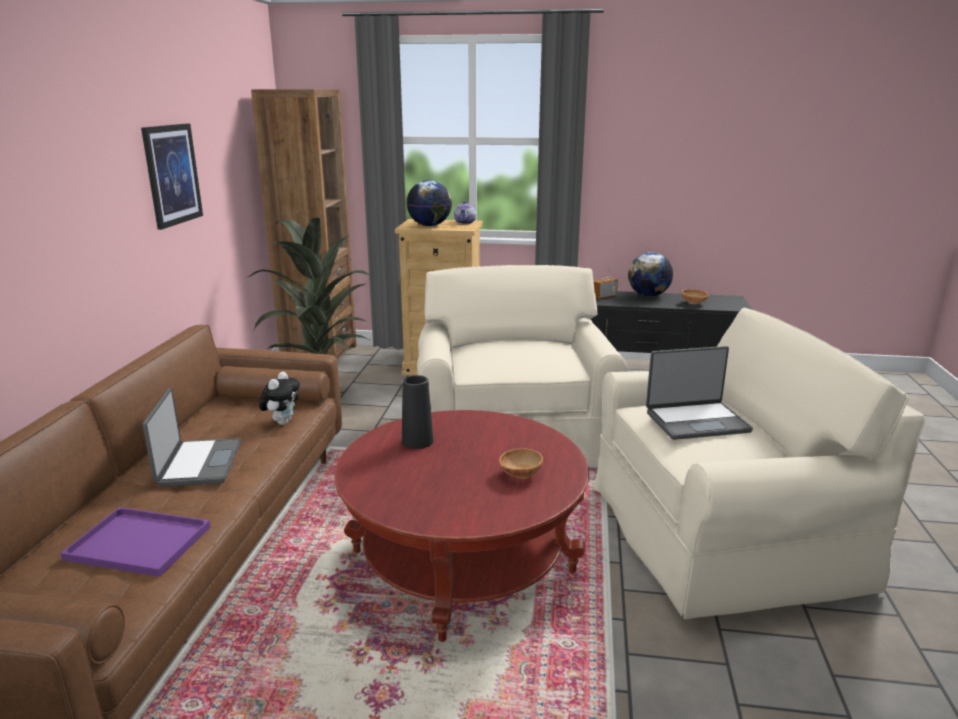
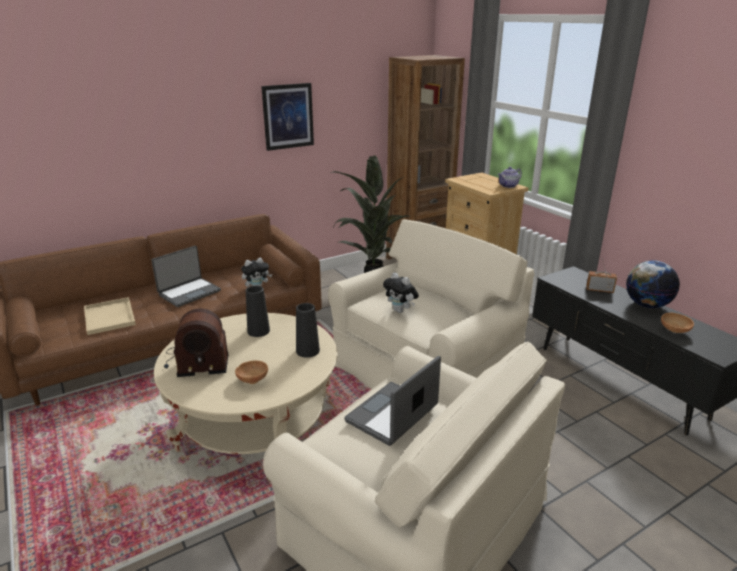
camera: 50 degrees right, 5 degrees up
(141, 542) = (110, 317): purple tray -> beige tray
(425, 495) = (196, 361): none -> radio
(430, 225) = (475, 182): globe -> none
(463, 561) = (255, 422): red coffee table -> beige coffee table
(505, 430) = (307, 351): none -> black vase
(518, 362) = (400, 311): none -> plush toy
(696, 421) = (393, 415): laptop -> laptop turned 90 degrees clockwise

